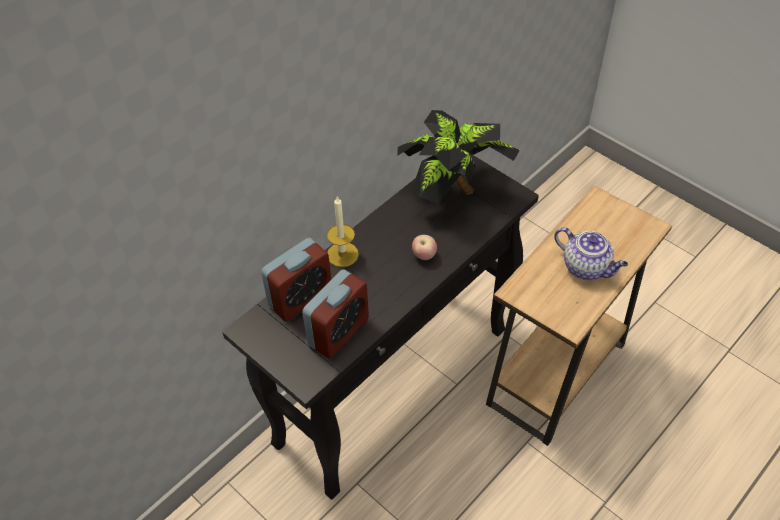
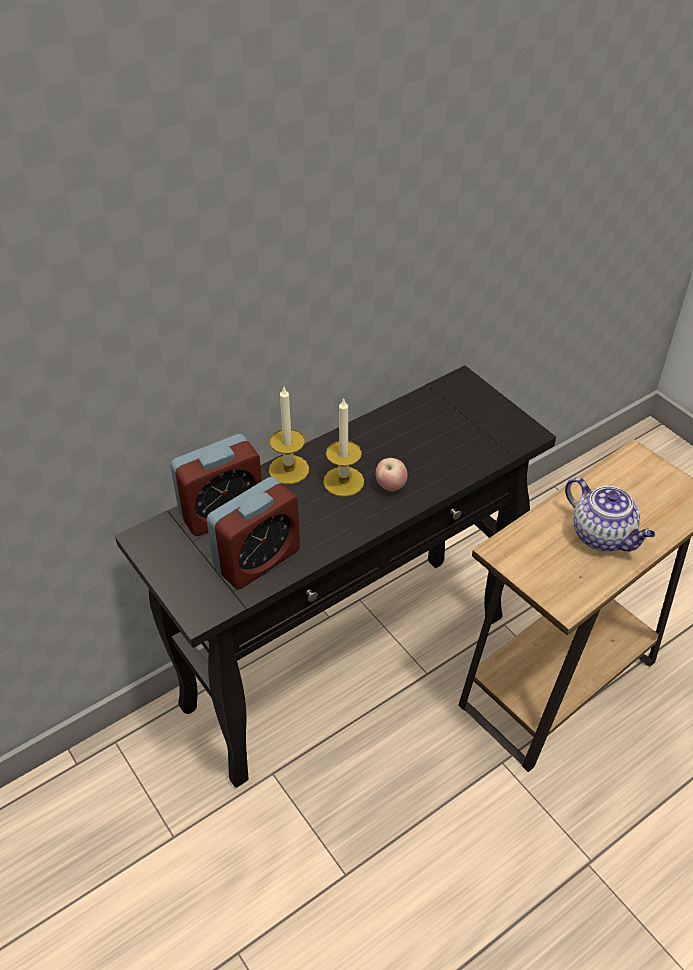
camera: 10 degrees right, 5 degrees down
(387, 257) = (343, 481): none -> candle
(453, 191) = (447, 417): potted plant -> none

